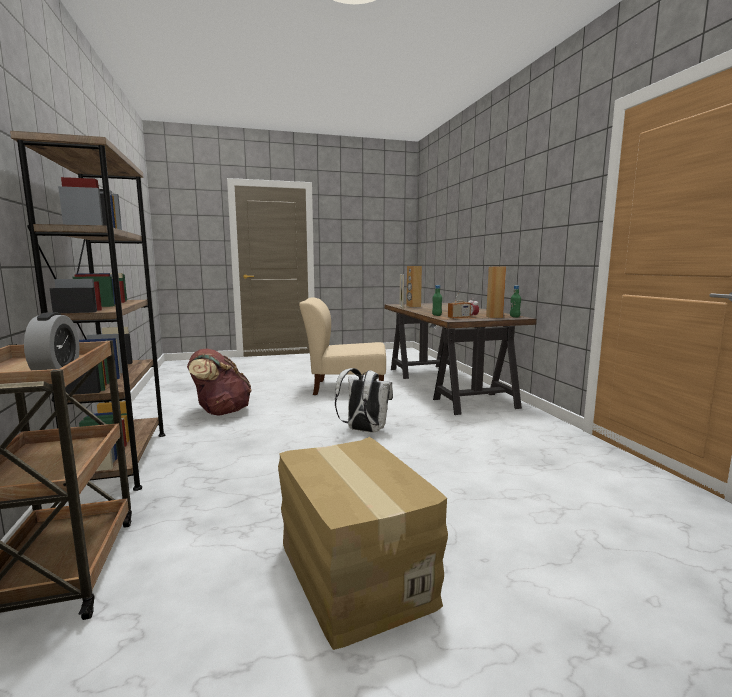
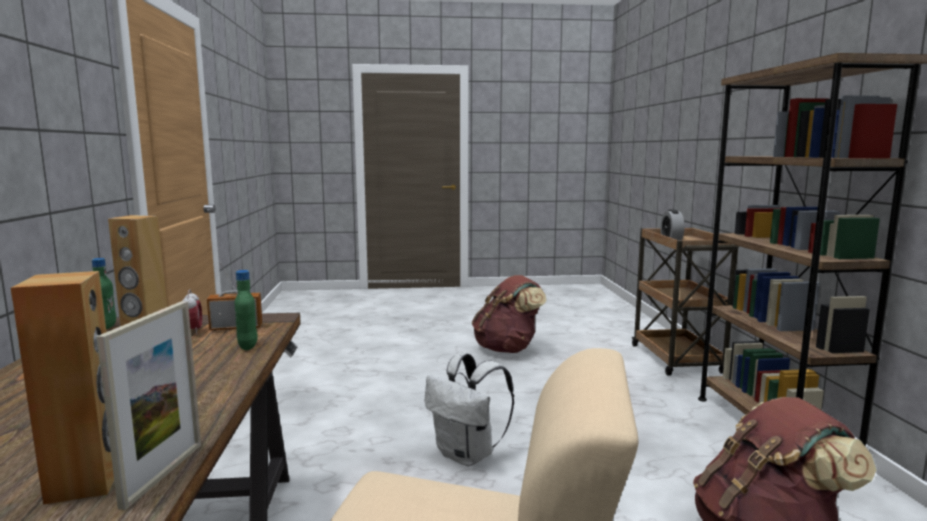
camera: 170 degrees left, 0 degrees up
(352, 572) = (507, 349): cardboard box -> brown backpack

